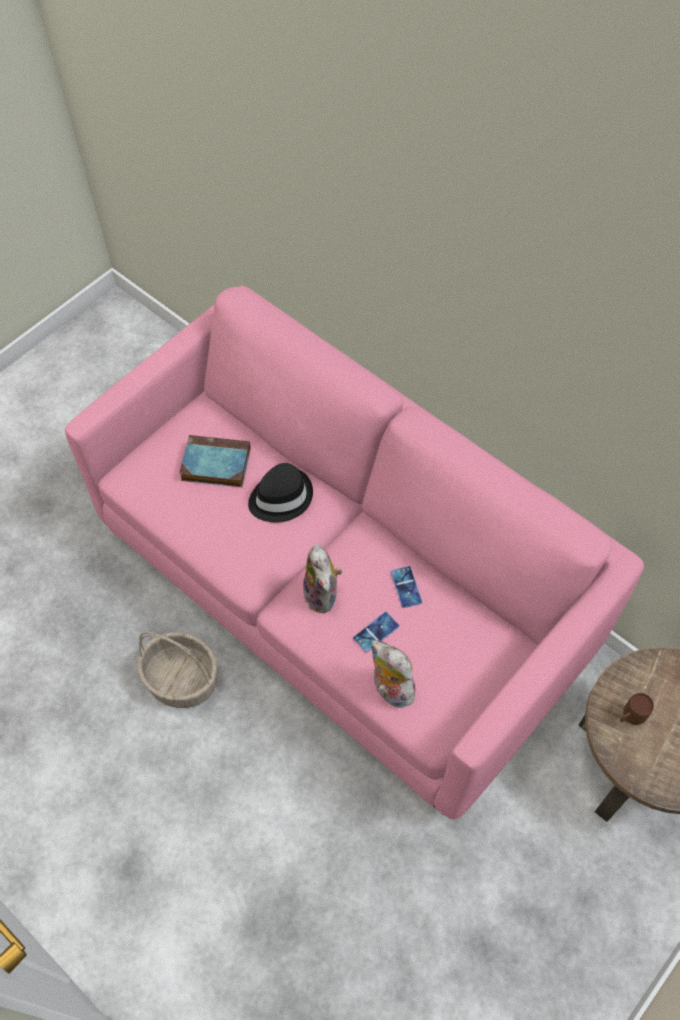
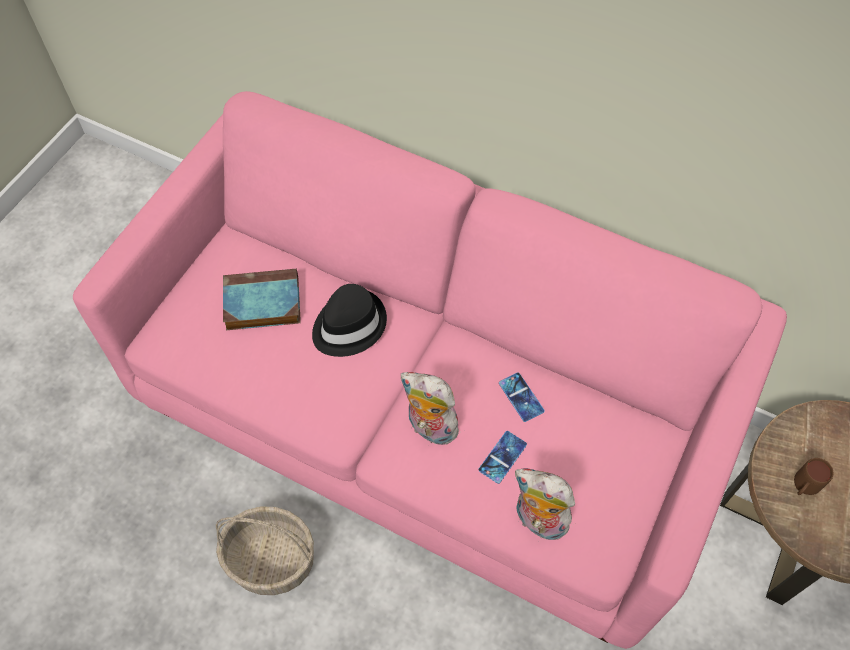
camera: 15 degrees left, 0 degrees up
(323, 595) = (429, 428): plush toy -> plush toy turned 150 degrees clockwise

